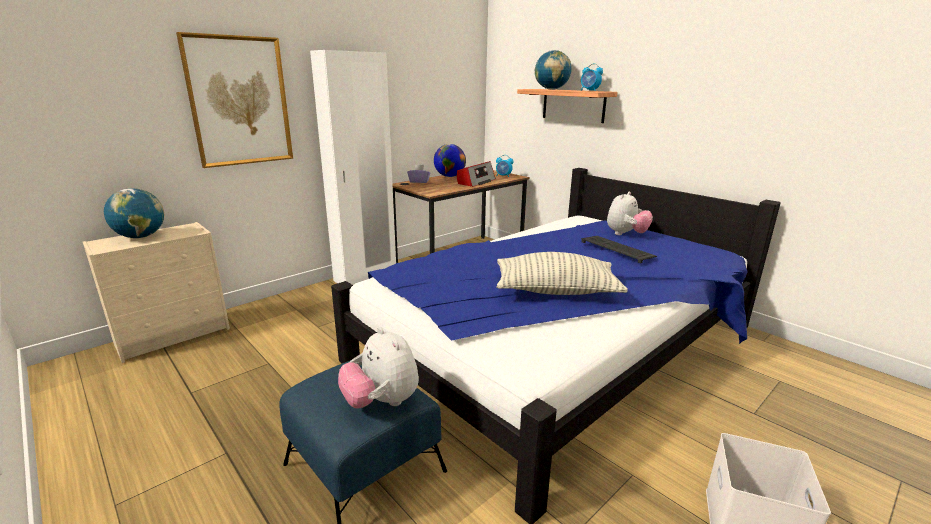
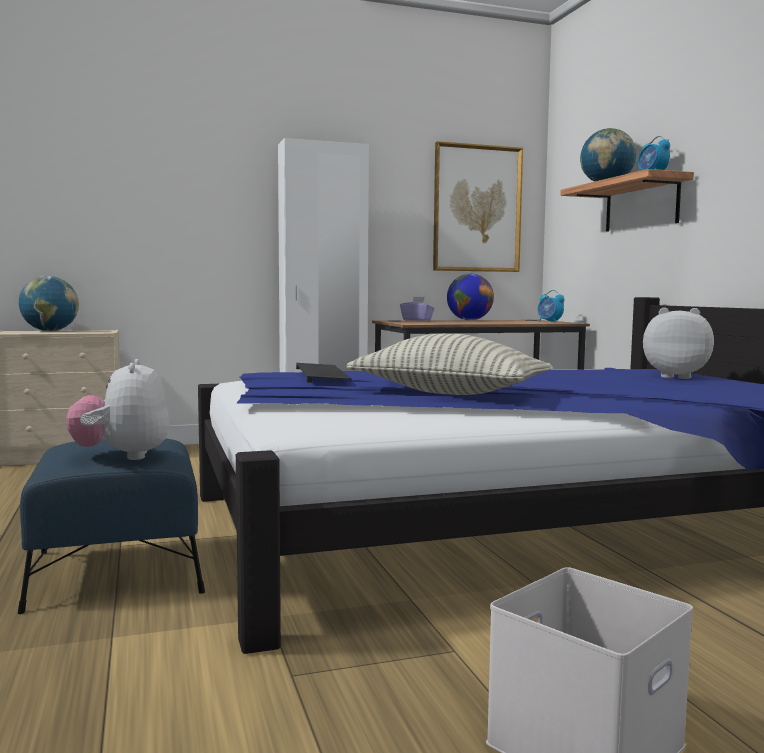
camera: 25 degrees right, 15 degrees down
(239, 101) = (188, 199): picture -> picture (477, 209)
(476, 182) = (496, 322): radio -> none
(618, 250) = (623, 380): keyboard -> keyboard (323, 375)
(626, 234) = (675, 377): plush toy -> plush toy turned 135 degrees counterclockwise

